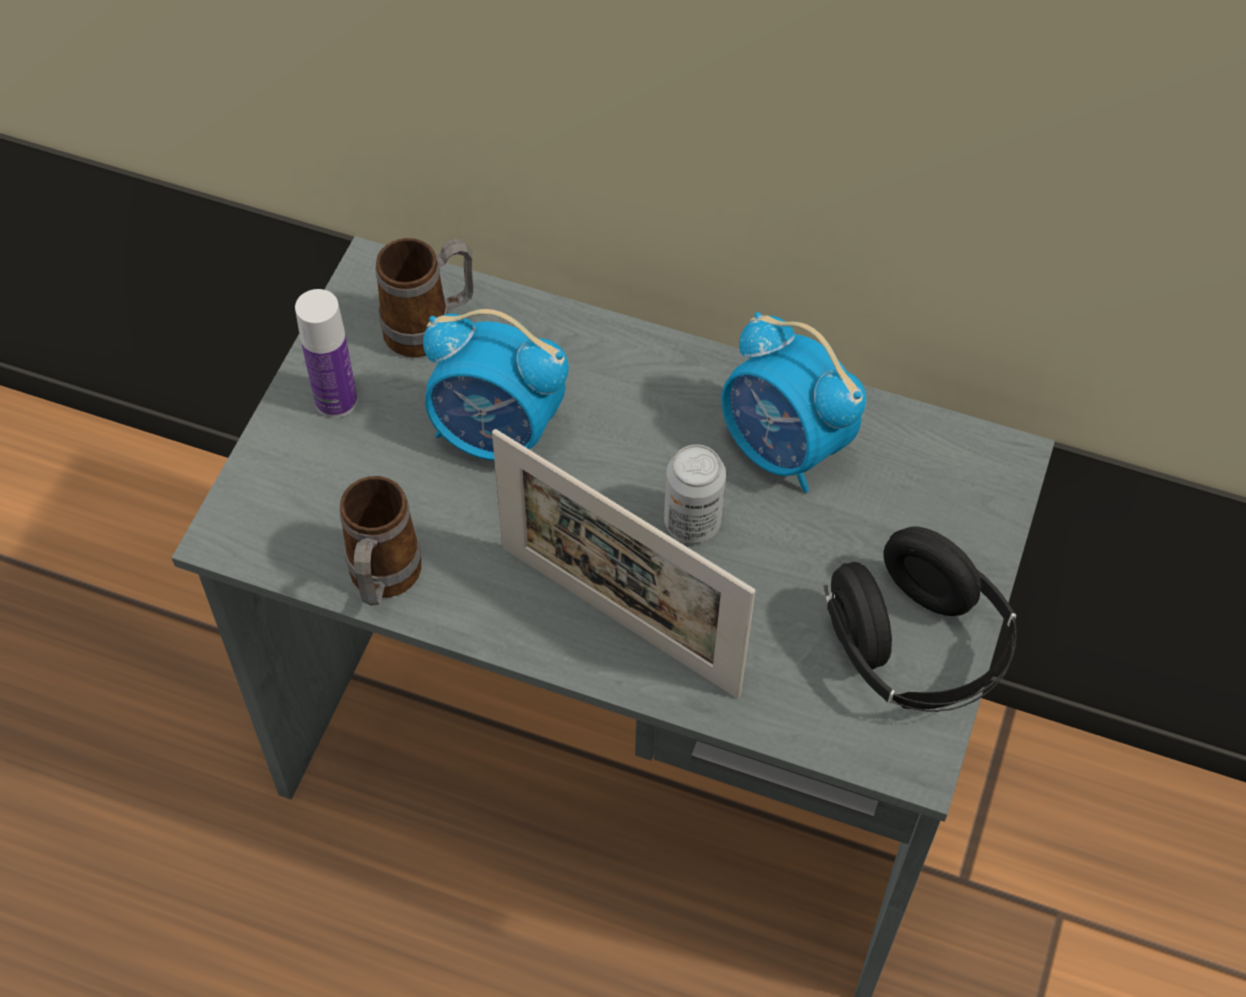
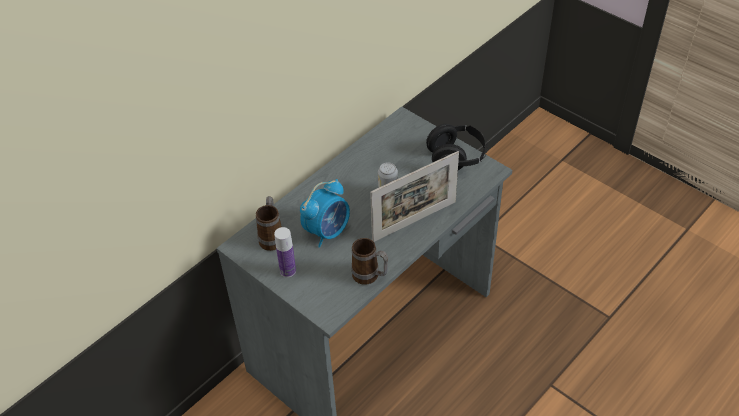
camera: 65 degrees left, 10 degrees down
(783, 449) = (372, 164): alarm clock -> none

